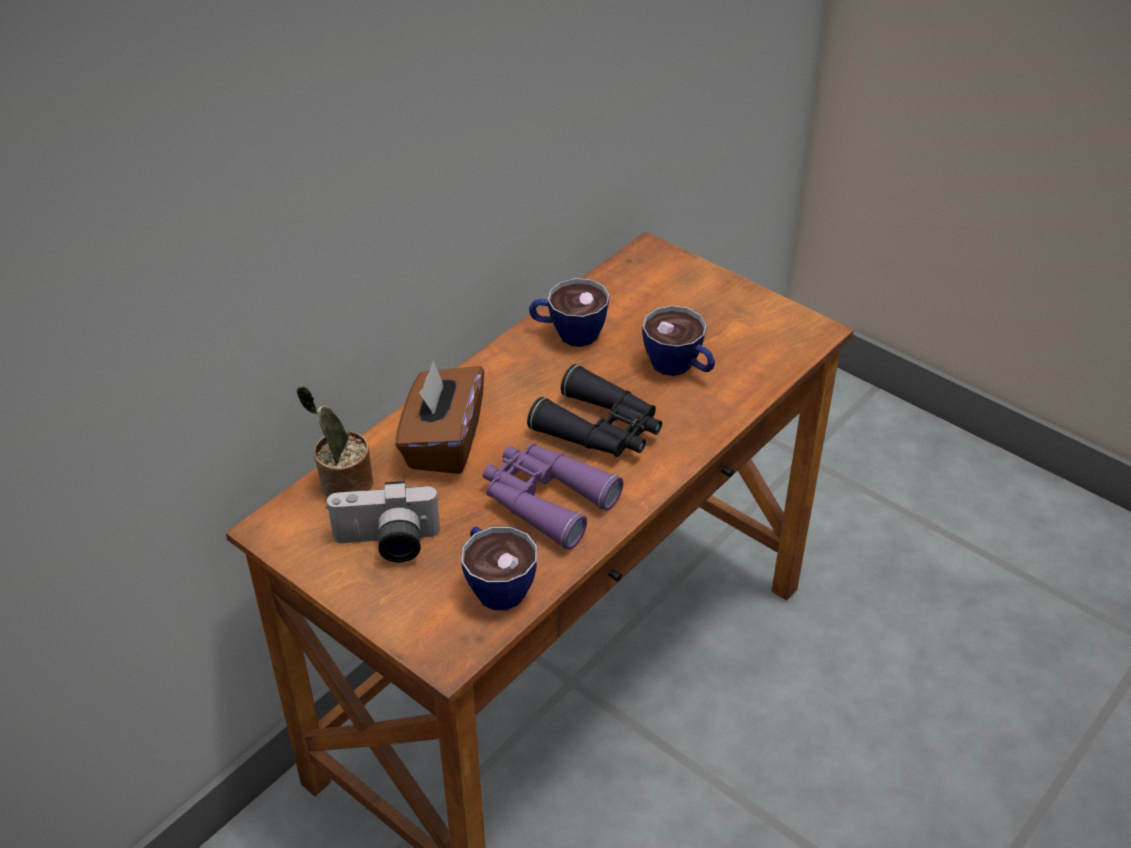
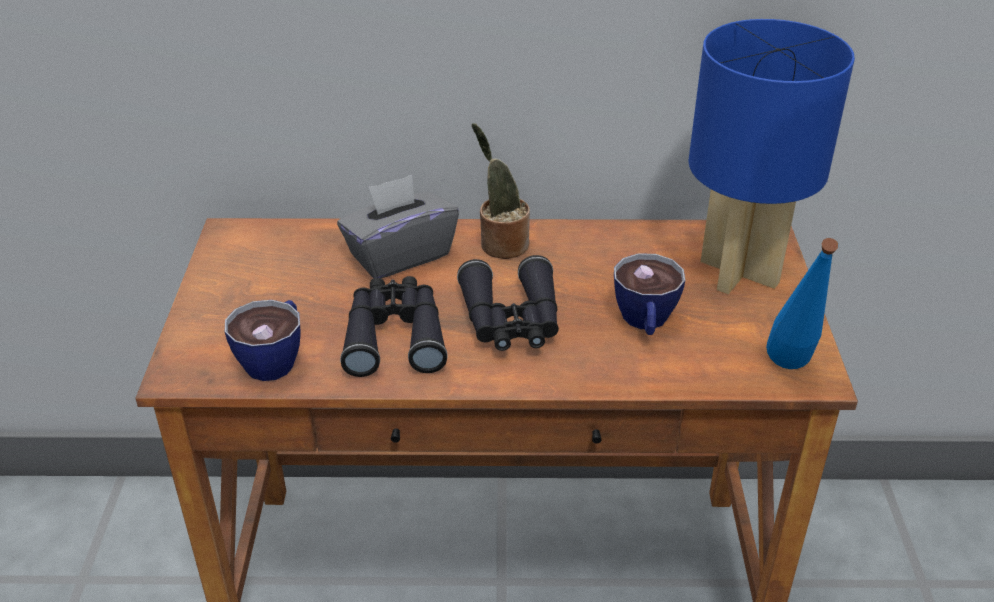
camera: 50 degrees right, 5 degrees down
(343, 484) = (304, 237): potted plant -> potted plant (501, 244)
(387, 544) = (264, 287): camera -> none
(443, 442) = (399, 255): brown tissue box -> grey tissue box
(545, 501) = (394, 335): purple binoculars -> black binoculars
(568, 333) = (601, 247): cup -> none
(674, 290) = (739, 271): none -> blue table lamp
(800, 338) = (790, 373): none -> blue bottle

